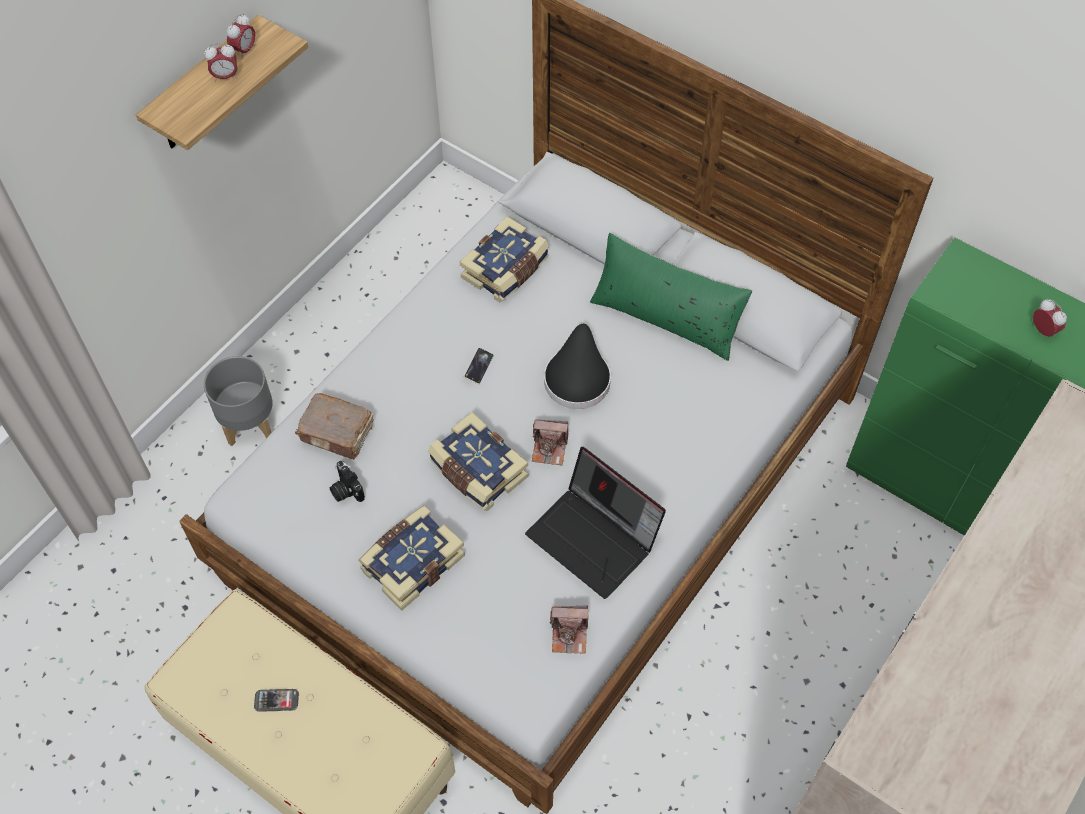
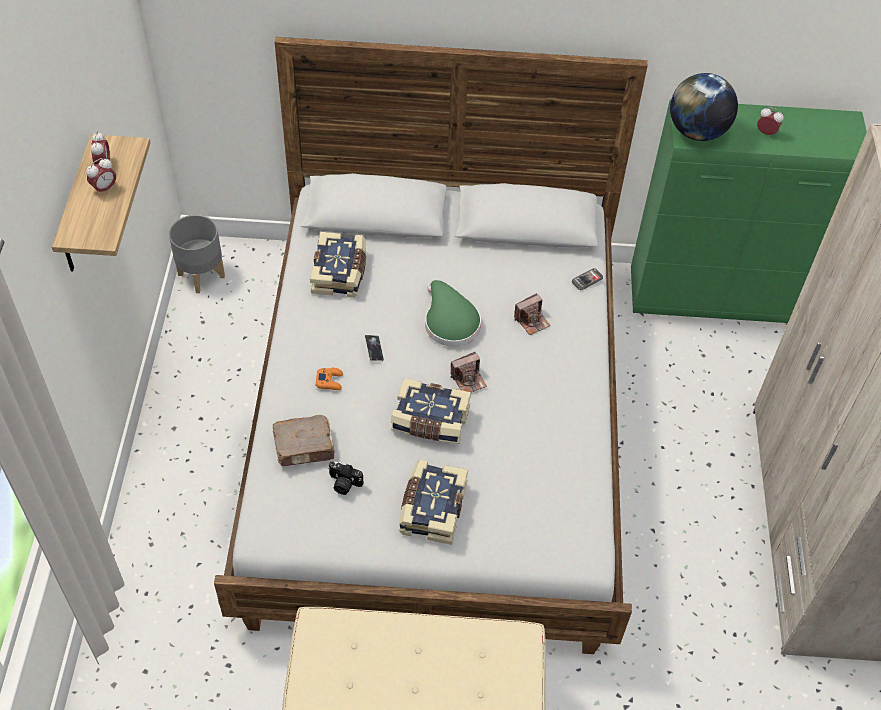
camera: 35 degrees left, 5 degrees down
(250, 425) = (177, 502): grey planter -> grey planter (202, 276)
(276, 700) = (396, 667): phone -> phone (587, 280)
(412, 378) = (329, 381): none -> orange game controller
(569, 634) = (579, 496): camera -> camera (532, 321)
(577, 376) = (449, 322): black hat -> green hat
(595, 539) = (546, 424): laptop -> none
(666, 317) = (479, 253): green pillow -> none
(955, 291) = (697, 132): none -> globe

